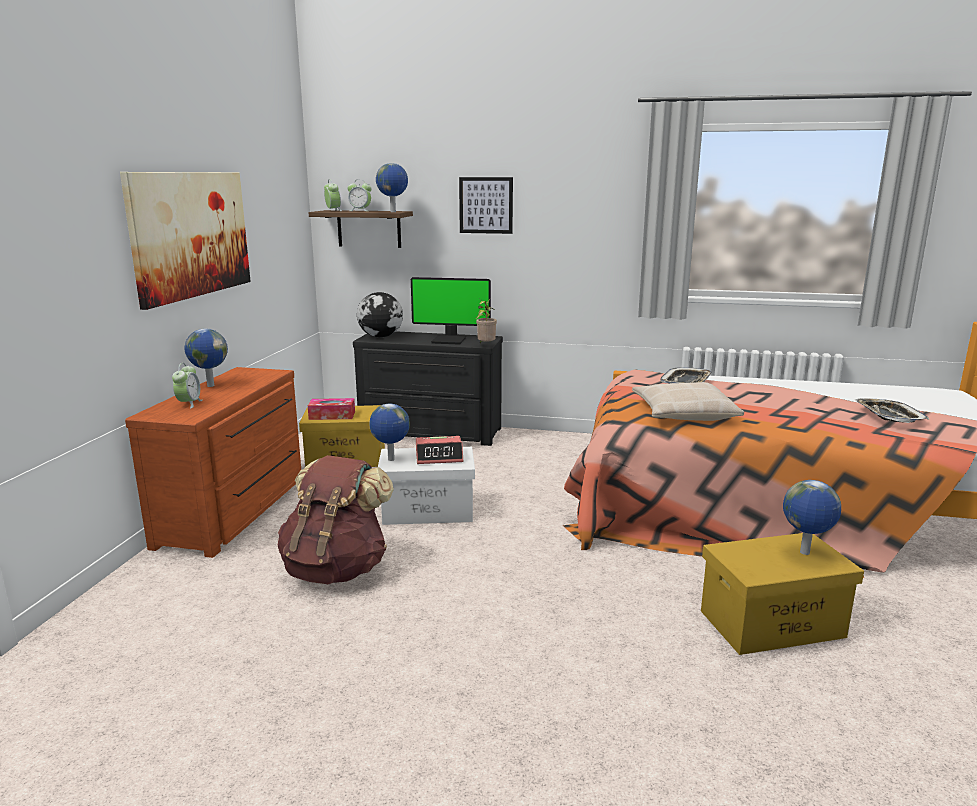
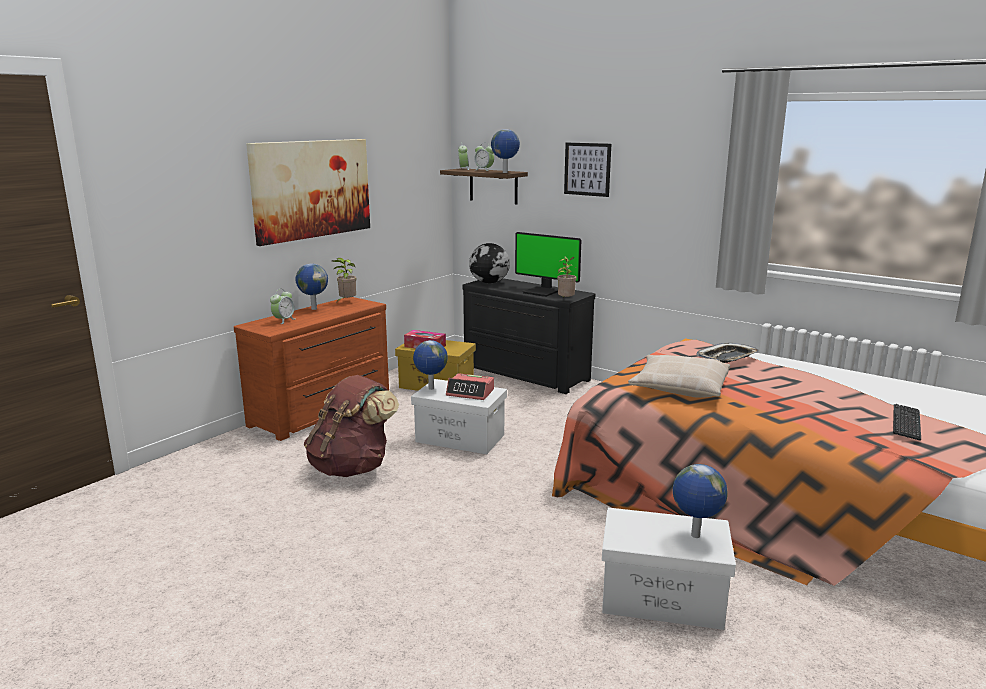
camera: 25 degrees right, 0 degrees up
(242, 373) = (346, 302): none -> potted plant
(772, 623) = (663, 598): yellow storage box -> white storage box
(888, 415) = (906, 423): tray -> keyboard

